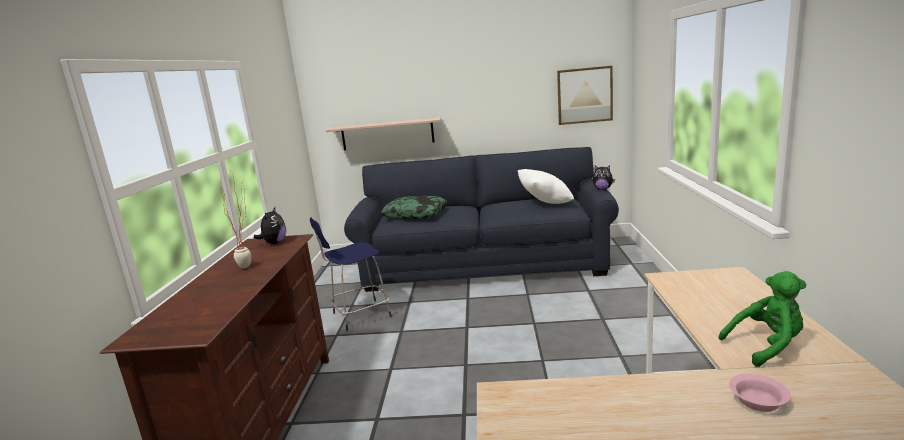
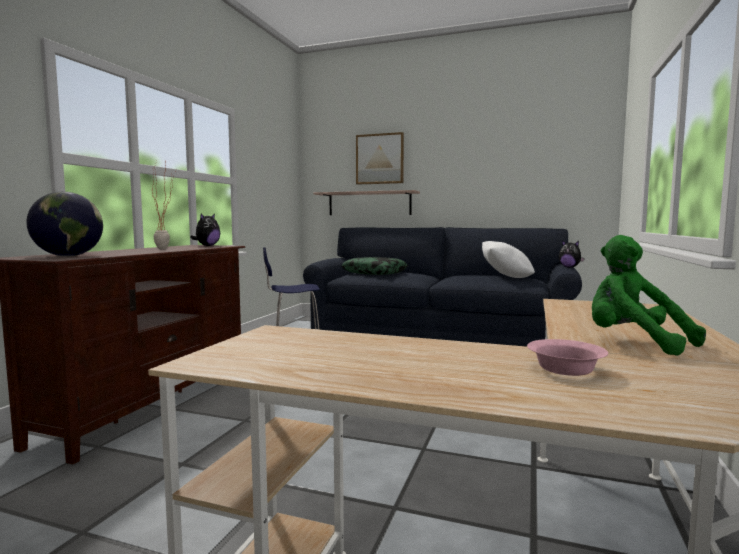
camera: 15 degrees right, 10 degrees down
(188, 320) = (69, 256): none -> globe
(584, 95) = (567, 179): picture -> picture (380, 159)
(766, 346) = (633, 343): green plush toy -> green plush toy turned 135 degrees counterclockwise

